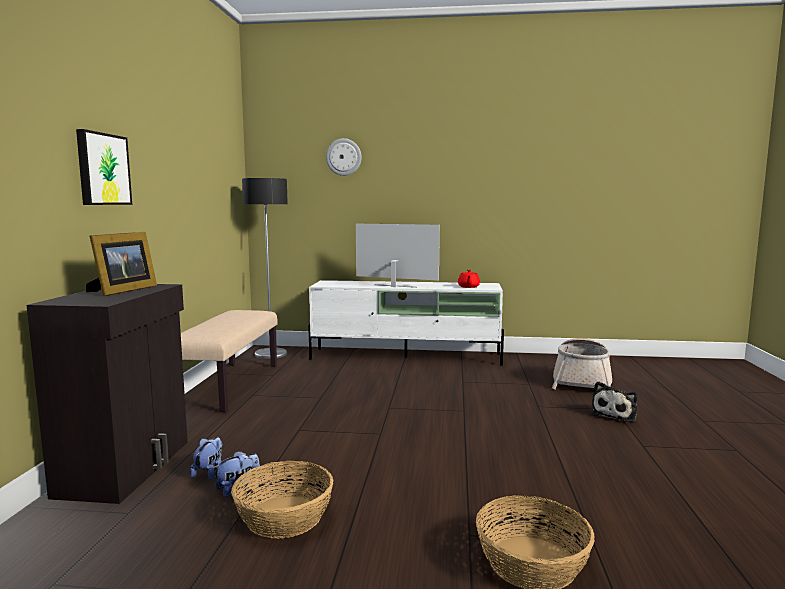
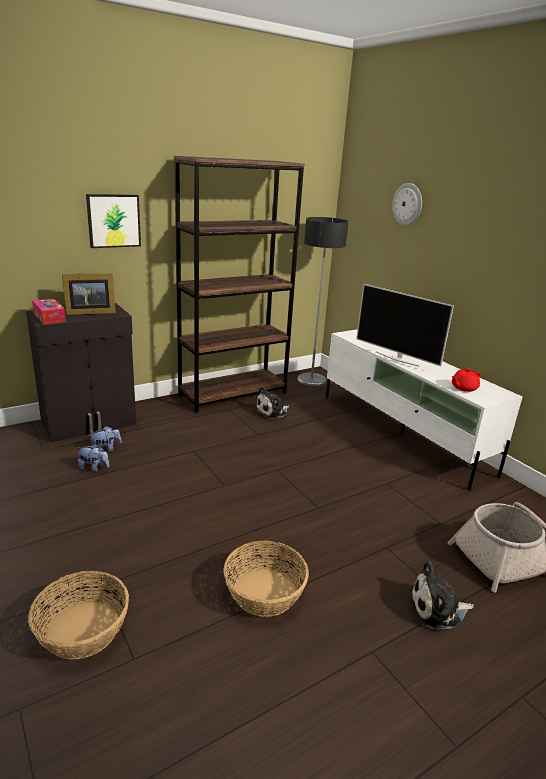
camera: 50 degrees right, 15 degrees up
(91, 300) = (49, 317): none -> tissue box
(227, 385) = (233, 394): beige bench -> brown bookcase
(283, 516) = (73, 498): basket -> basket (264, 591)
(294, 381) = (272, 412): none -> plush toy
(394, 286) = (397, 359): television -> television turned 150 degrees clockwise

